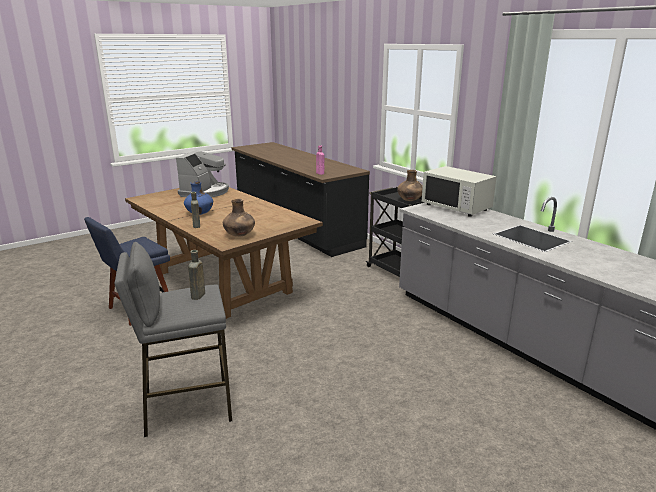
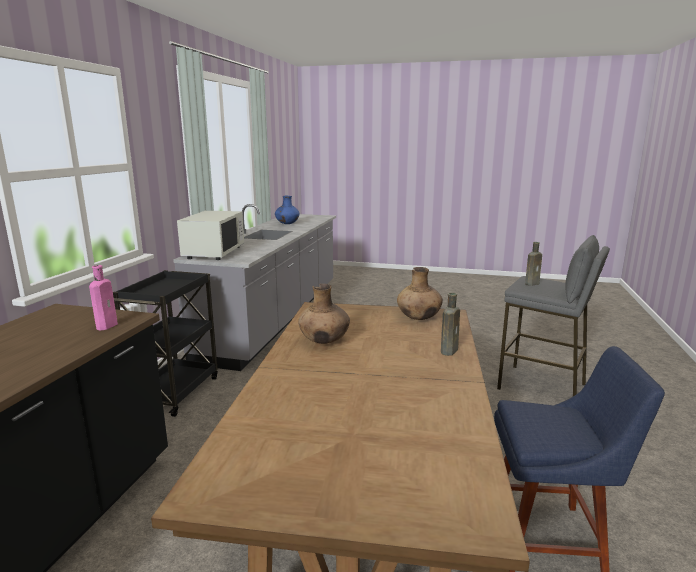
camera: 130 degrees left, 5 degrees down
(200, 213) = (410, 375): blue vase -> blue vase (287, 224)
(205, 192) = (290, 449): coffee machine -> none
(410, 200) = (164, 286): brown vase -> brown vase (324, 341)

